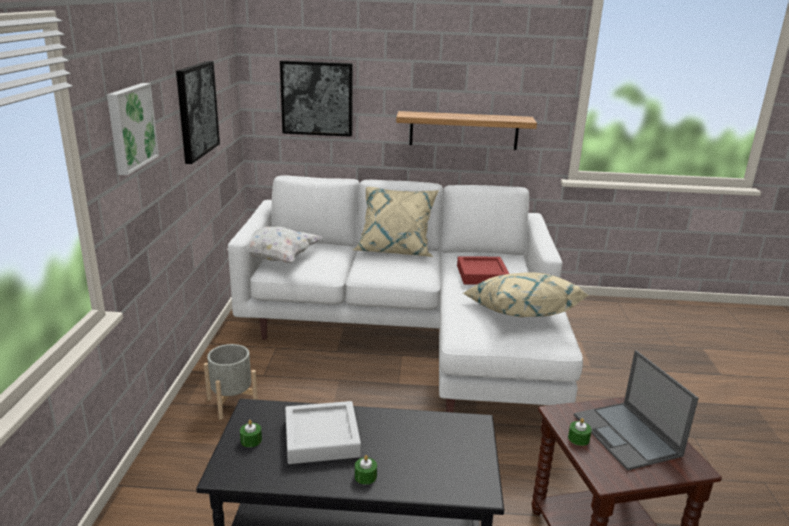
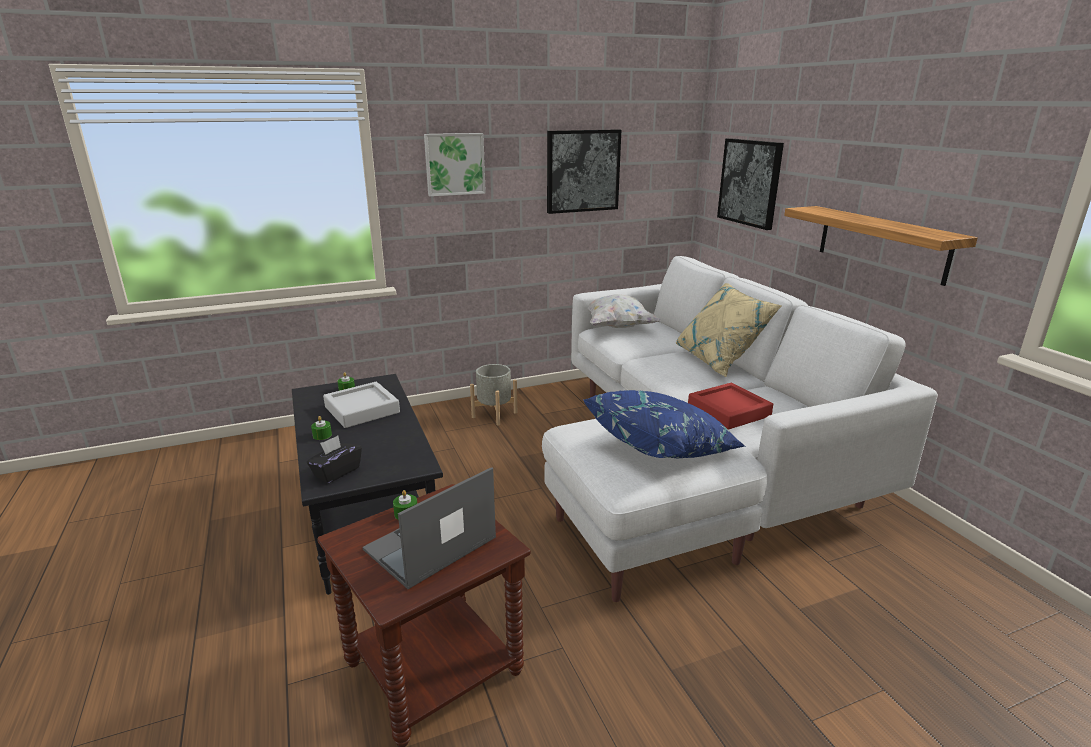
camera: 65 degrees right, 0 degrees up
(459, 477) = (336, 472): none -> black tissue box
(519, 313) = (662, 448): beige pillow -> blue pillow

